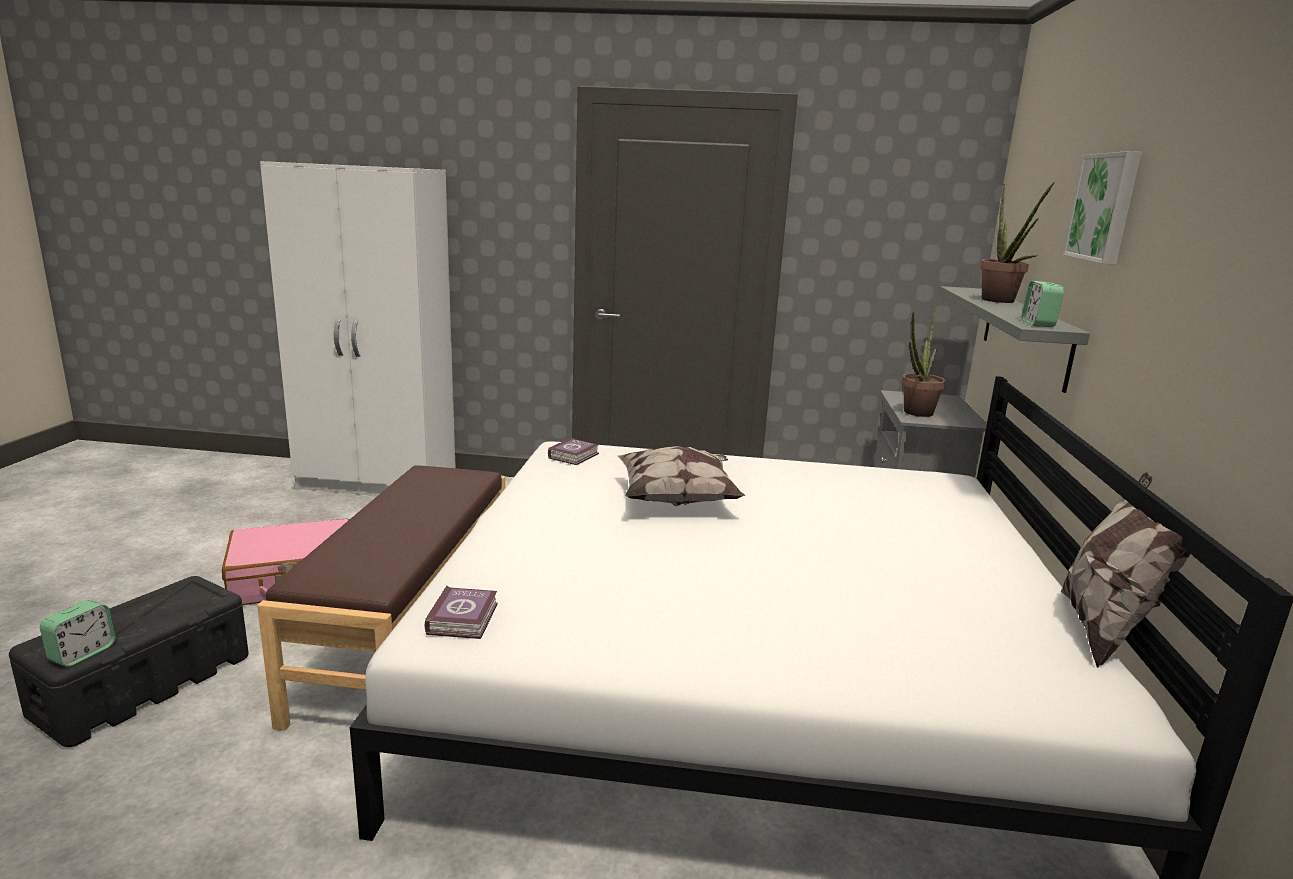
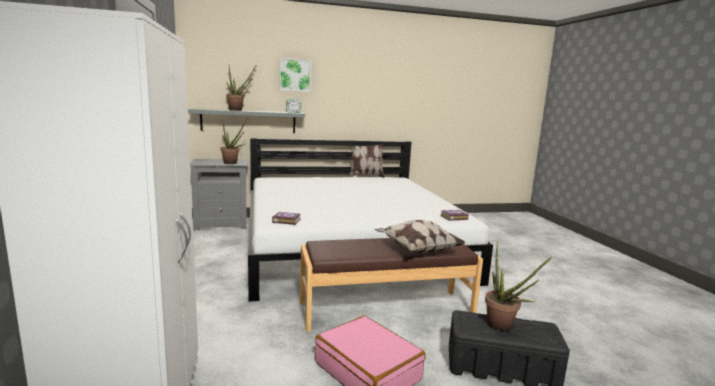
camera: 110 degrees left, 5 degrees down
(82, 653) = (538, 325): alarm clock -> none
(137, 617) = (504, 327): none -> potted plant
(677, 499) = (326, 204): pillow -> pillow (417, 250)

